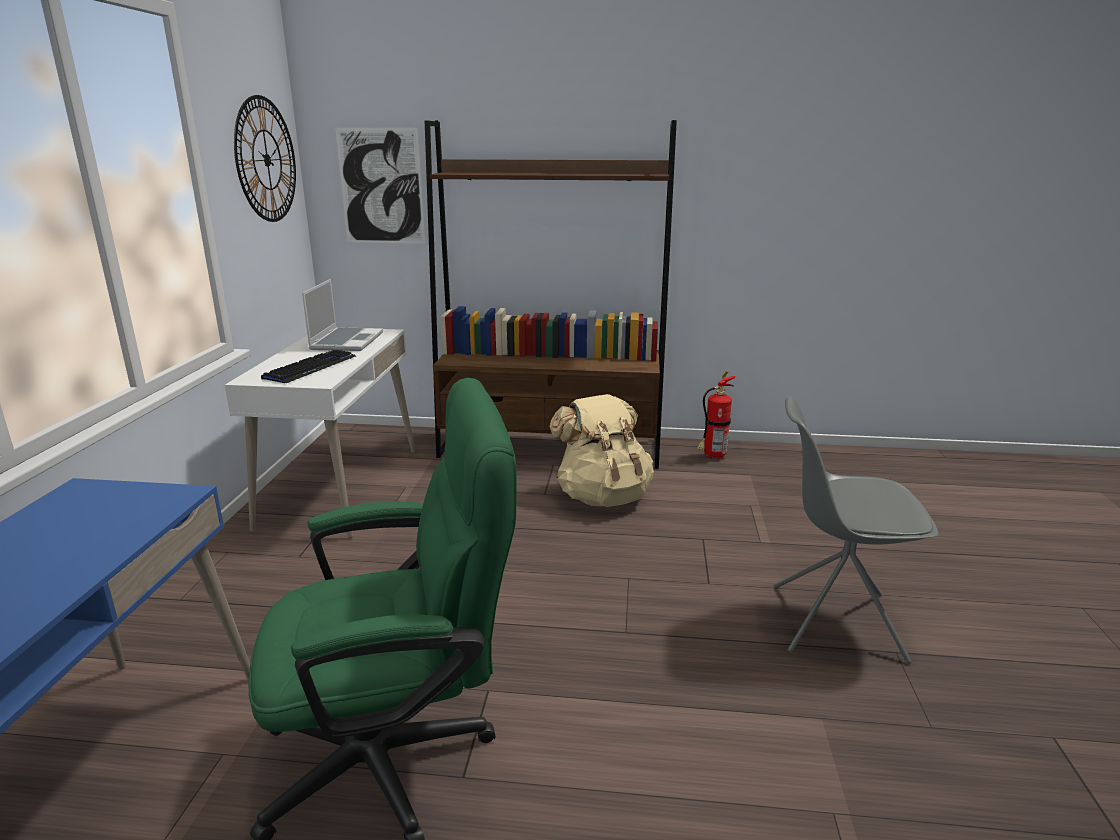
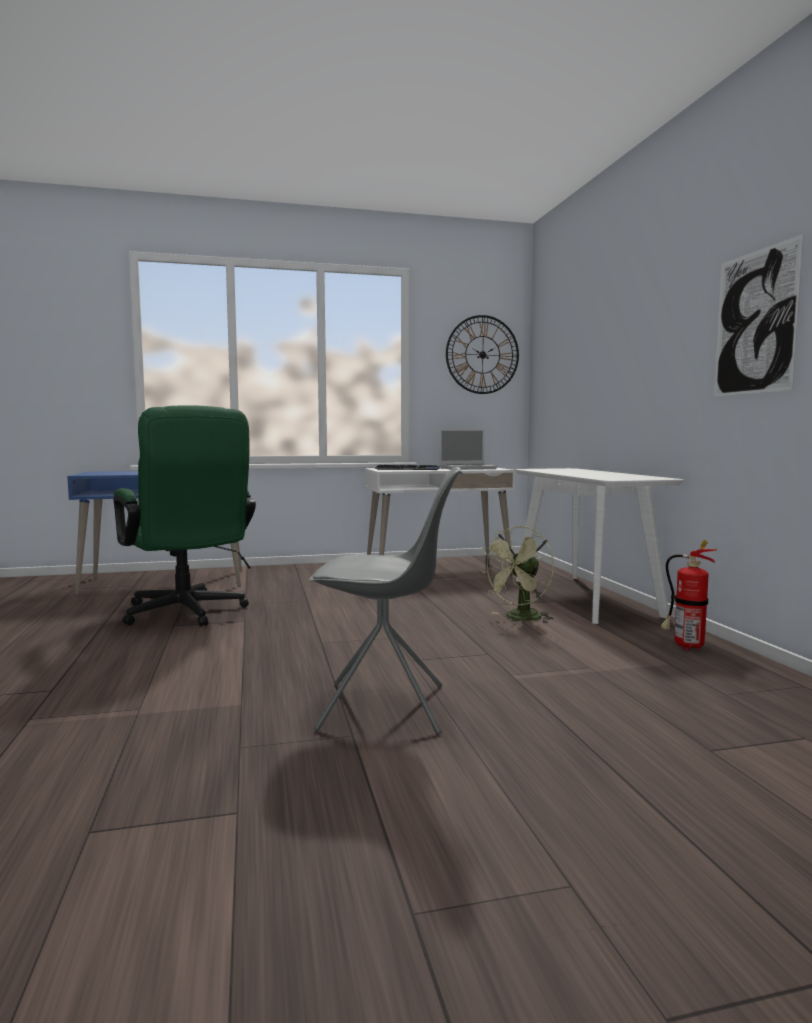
camera: 70 degrees right, 15 degrees down
(381, 186) = (554, 370): picture -> picture (755, 322)
(551, 448) = (584, 597): brown bookcase -> white console table
(602, 496) = (520, 619): beige backpack -> green fan
(833, 622) = (386, 707): grey chair -> grey chair turned 105 degrees clockwise

